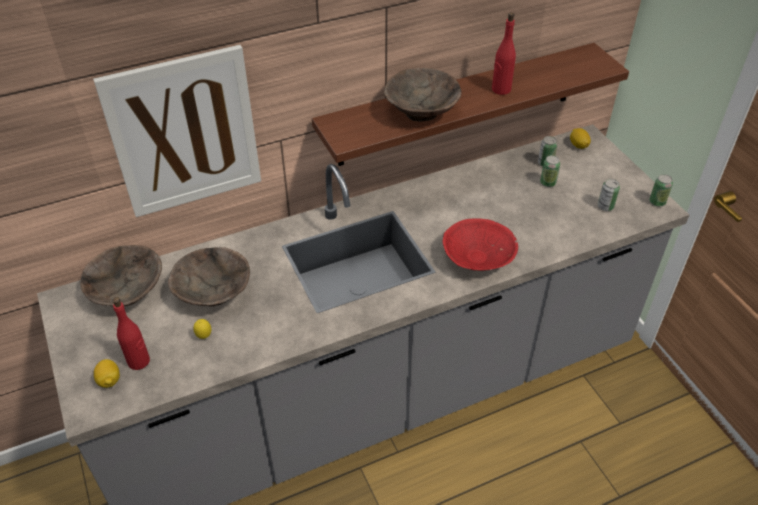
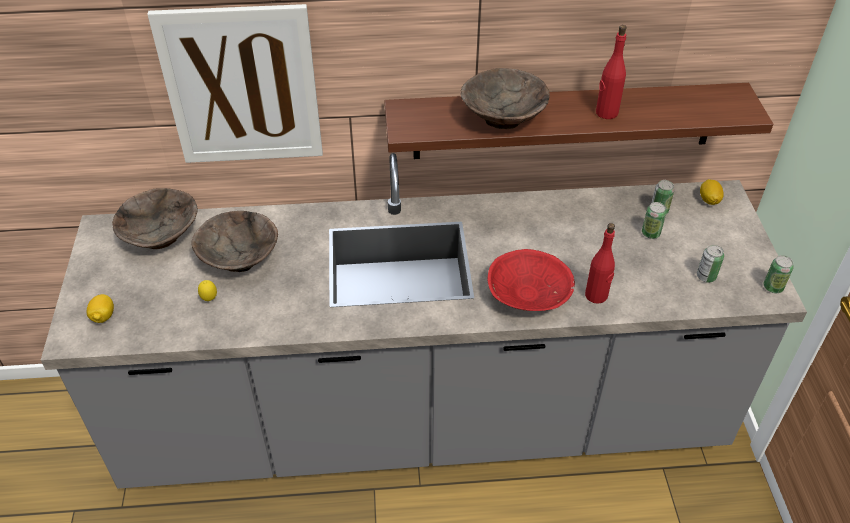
camera: 20 degrees right, 0 degrees up
(139, 361) = (138, 306): red bottle -> red bottle (596, 295)

